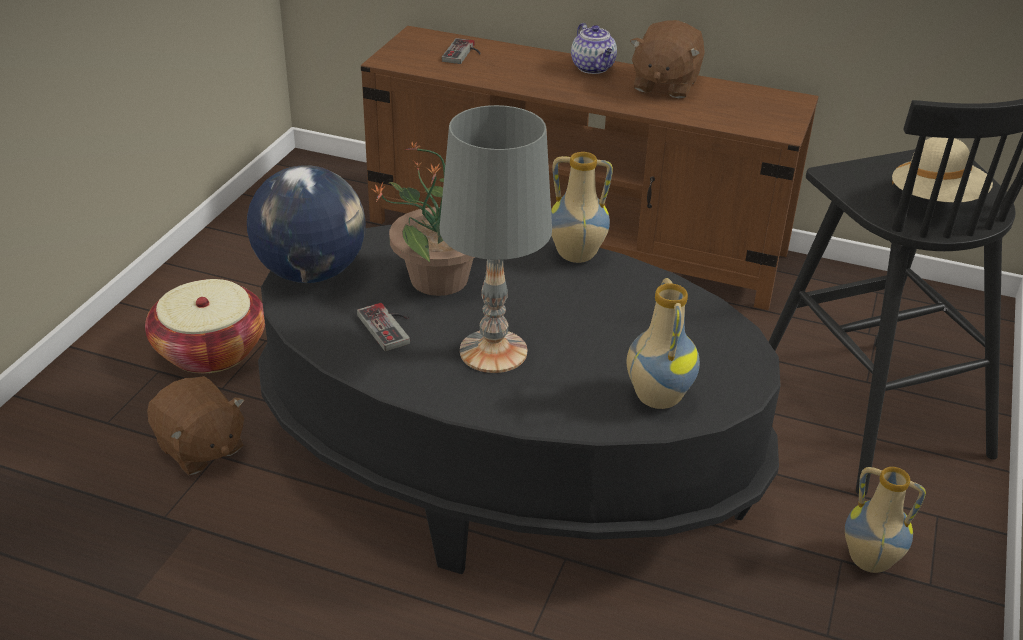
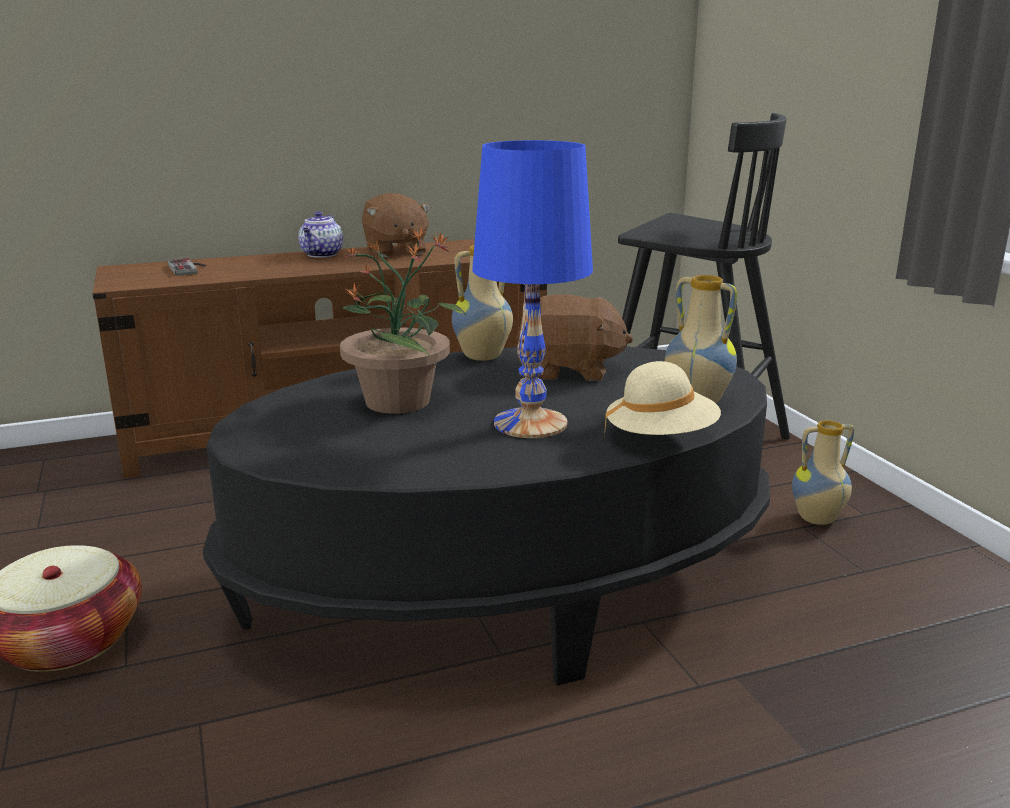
camera: 40 degrees left, 15 degrees down
(200, 448) = (169, 728): brown plush toy -> brown plush toy (570, 370)
(311, 272) = (262, 436): globe -> none
(391, 326) = (412, 441): game controller -> none
(493, 351) = (530, 423): grey table lamp -> blue table lamp
(593, 68) = (322, 254): teapot -> teapot turned 75 degrees clockwise
(936, 201) = (718, 232): beige hat -> beige hat (661, 438)

